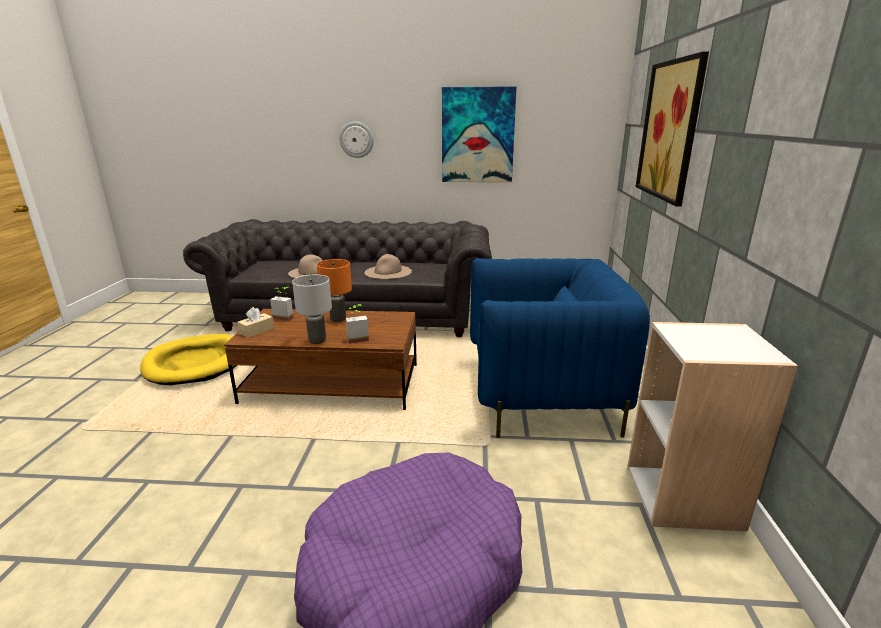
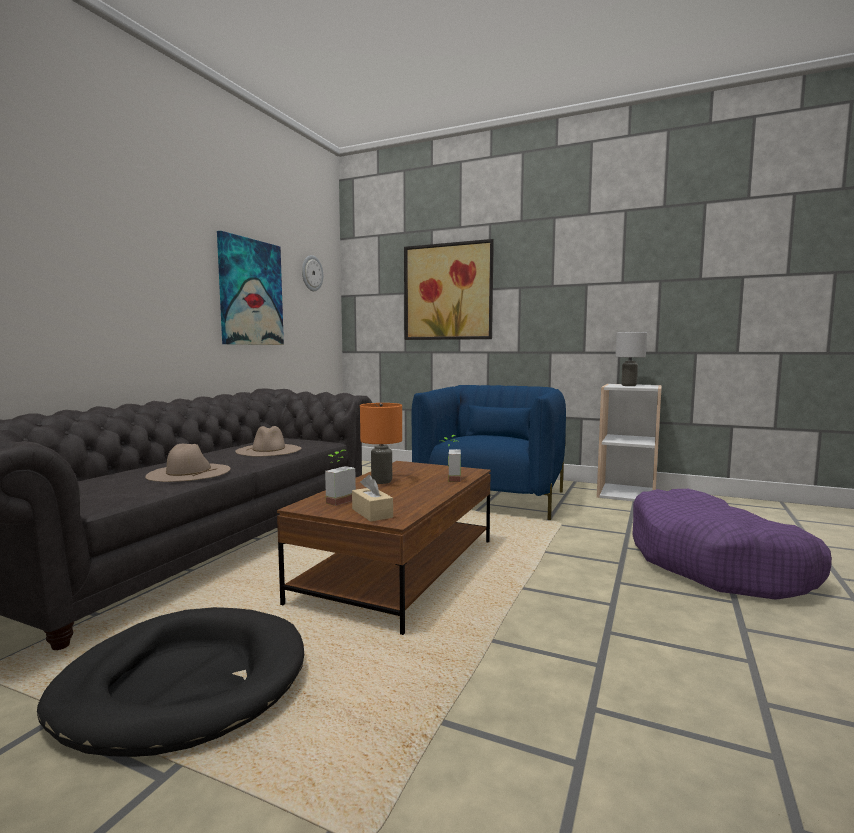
camera: 70 degrees left, 15 degrees down
(195, 363) = (183, 684): yellow dog bed -> black dog bed
(317, 340) = (439, 491): white table lamp -> white table lamp (628, 386)
(356, 139) = (117, 280): wall clock -> wall clock (311, 273)

